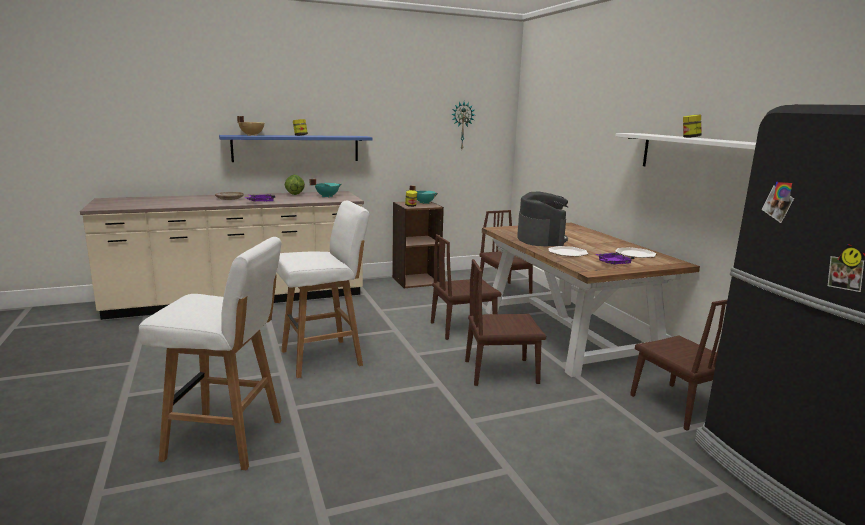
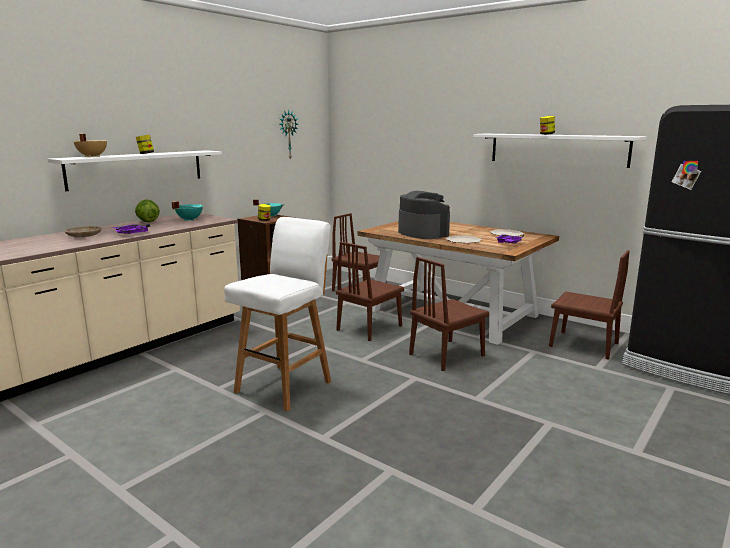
camera: 30 degrees left, 0 degrees up
(227, 440) = (304, 487): white stool -> none
(296, 148) = (137, 169): blue shelf -> white shelf

